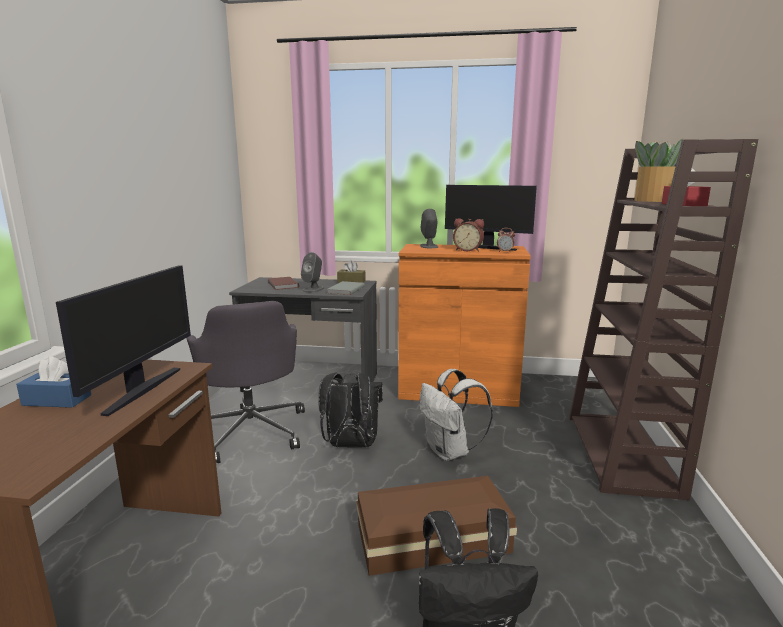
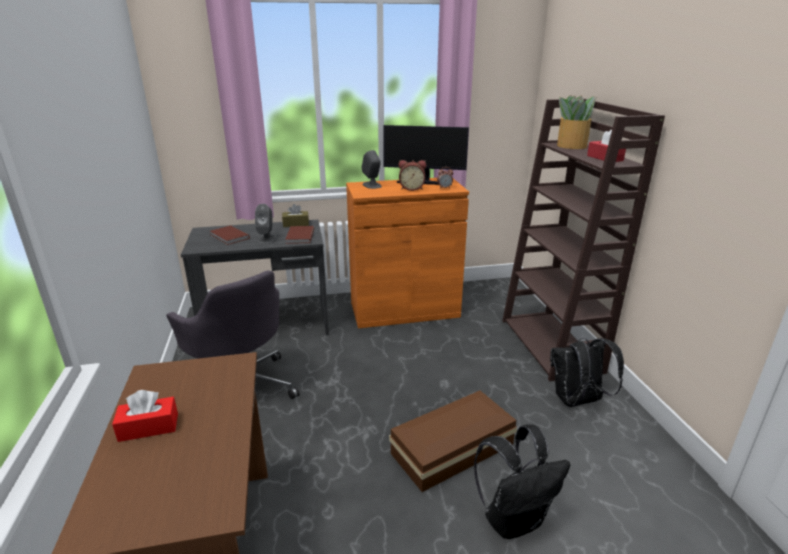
camera: 20 degrees left, 10 degrees up
(57, 400) = (149, 427): blue tissue box -> red tissue box
(141, 390) = (221, 397): monitor -> none
(345, 290) = (299, 236): grey book -> brown book
(350, 445) = (342, 383): black backpack -> black backpack (577, 401)
(450, 452) = (427, 371): white backpack -> none

